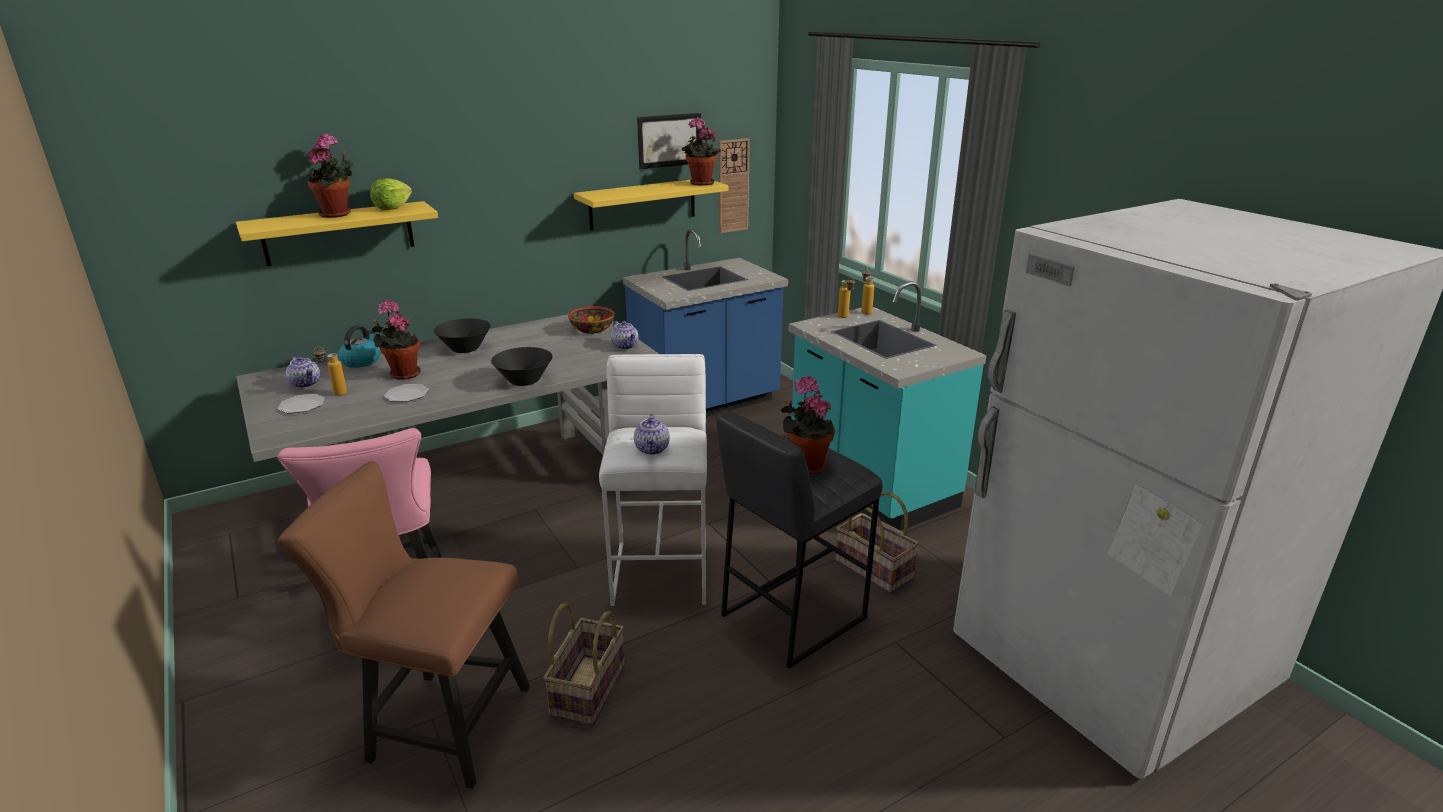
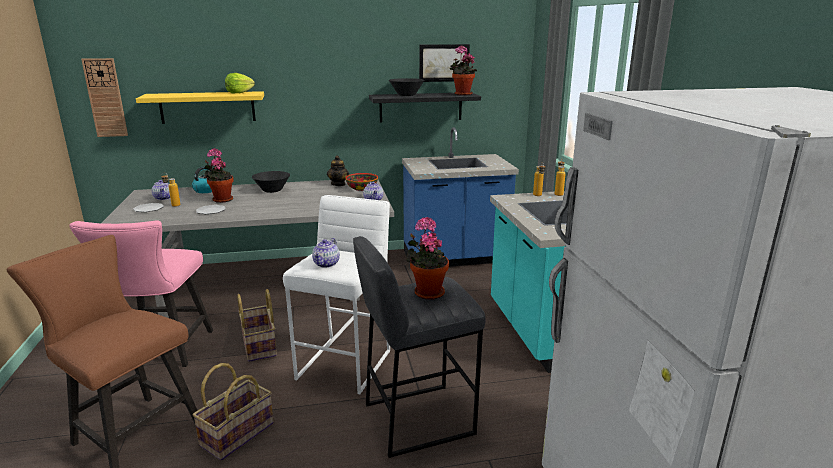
camera: 20 degrees right, 5 degrees down
(338, 214) = (203, 93): potted plant -> none
(524, 381) = (287, 212): black bowl -> black bowl (406, 95)
(552, 326) = (338, 184): none -> teapot
(642, 204) = (421, 107): yellow shelf -> black shelf
(733, 186) = (494, 100): wall clock -> wall clock (105, 98)
(874, 569) = (507, 398): basket -> basket (260, 345)

